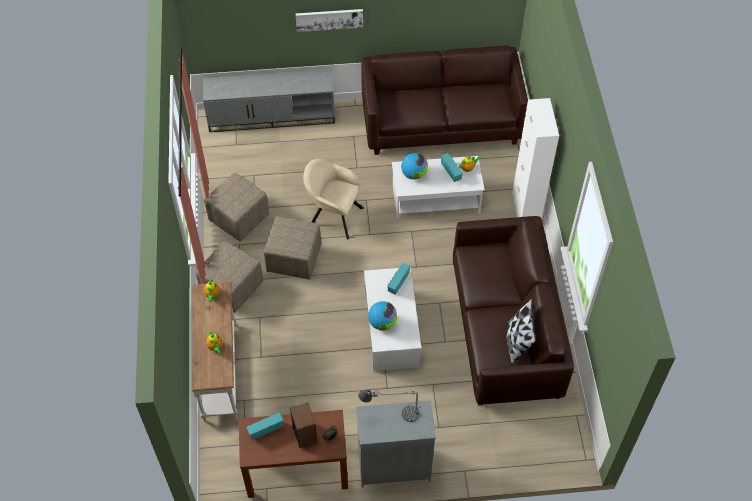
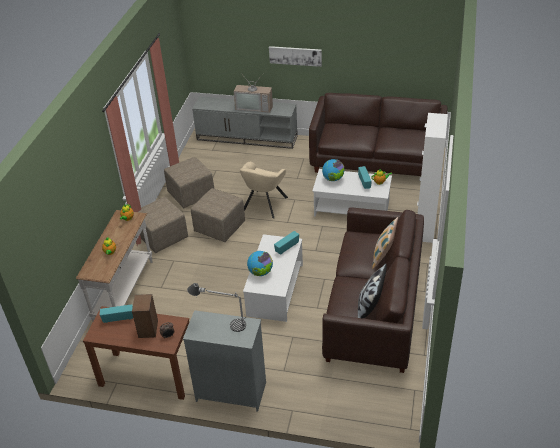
camera: 20 degrees right, 15 degrees down
(281, 83) = (255, 106): none -> television
(333, 216) = (264, 205): beige armchair -> beige armchair turned 105 degrees counterclockwise
(510, 275) = (383, 257): none -> pillow

